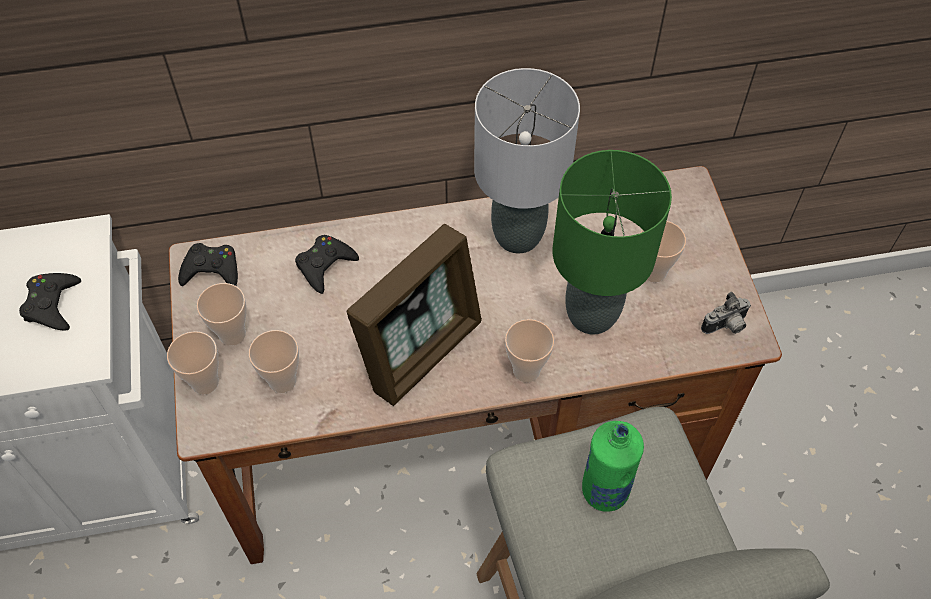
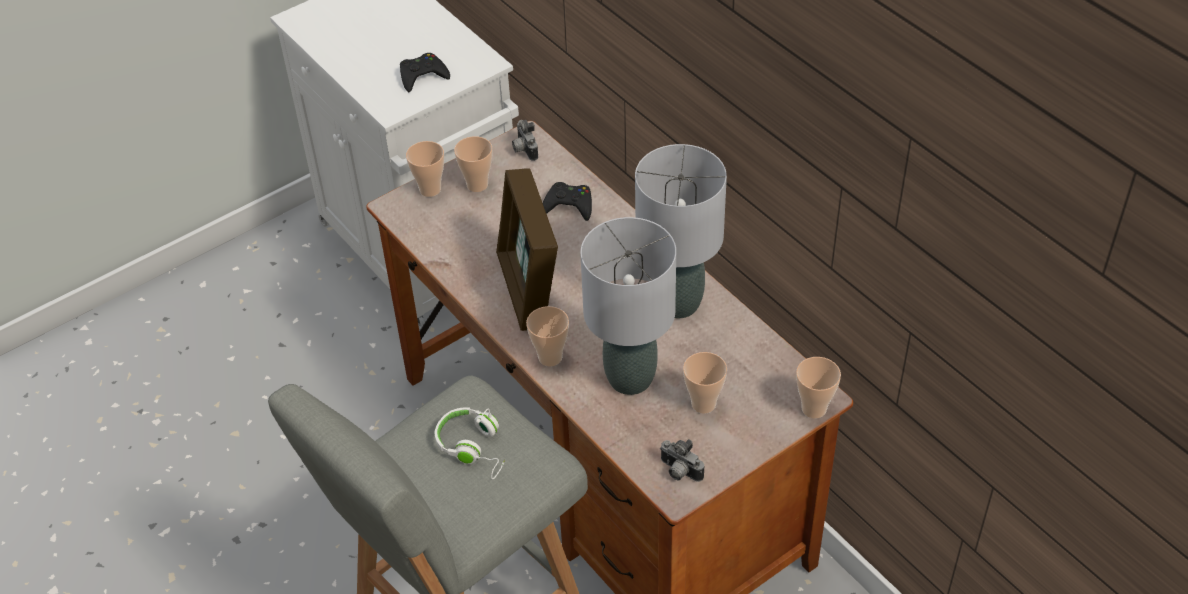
camera: 65 degrees right, 10 degrees down
(212, 270) = (524, 150): black game controller -> camera
(282, 381) = (455, 227): cup -> cup (814, 409)
(421, 350) = (529, 290): picture frame -> picture frame turned 60 degrees clockwise
(592, 315) = (630, 379): green table lamp -> grey table lamp
(604, 491) = (474, 447): green bottle -> white headphones

